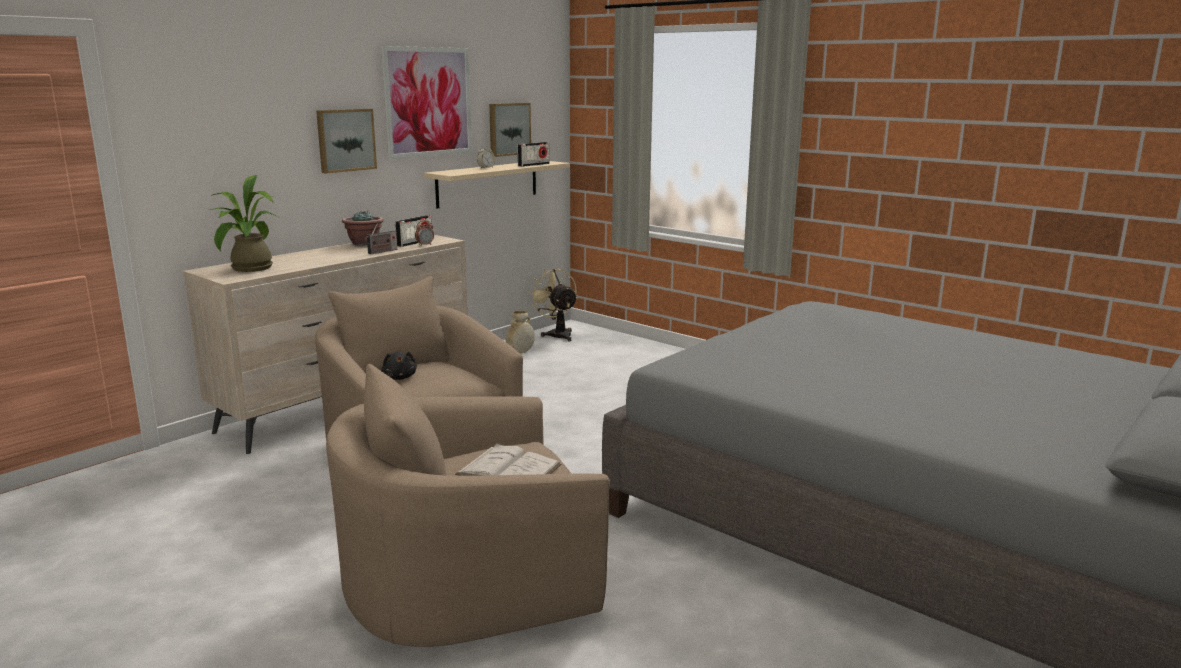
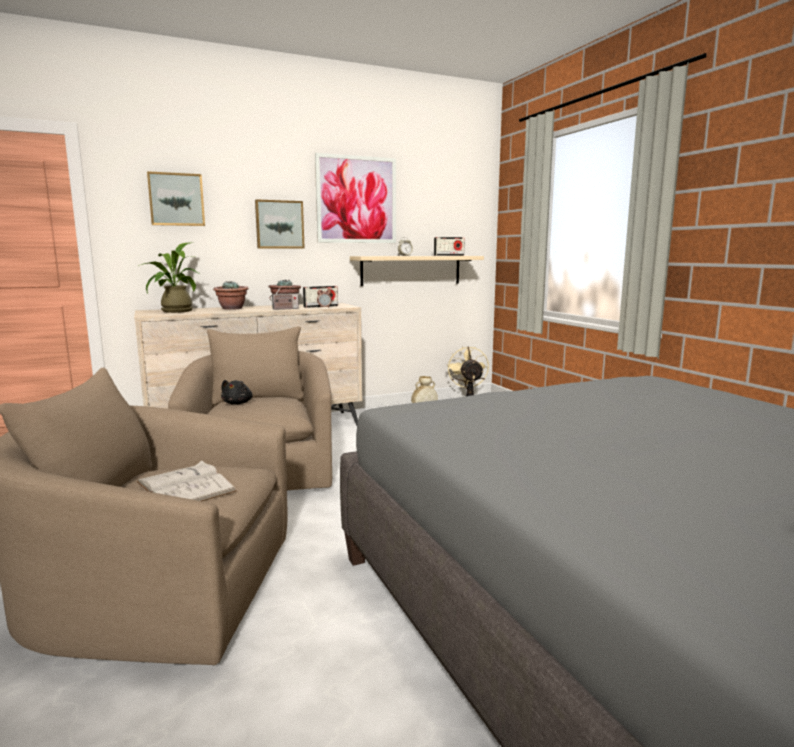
camera: 25 degrees right, 5 degrees down
(312, 256) = (232, 308): none -> potted plant
(508, 129) = (433, 227): picture -> picture (176, 199)

